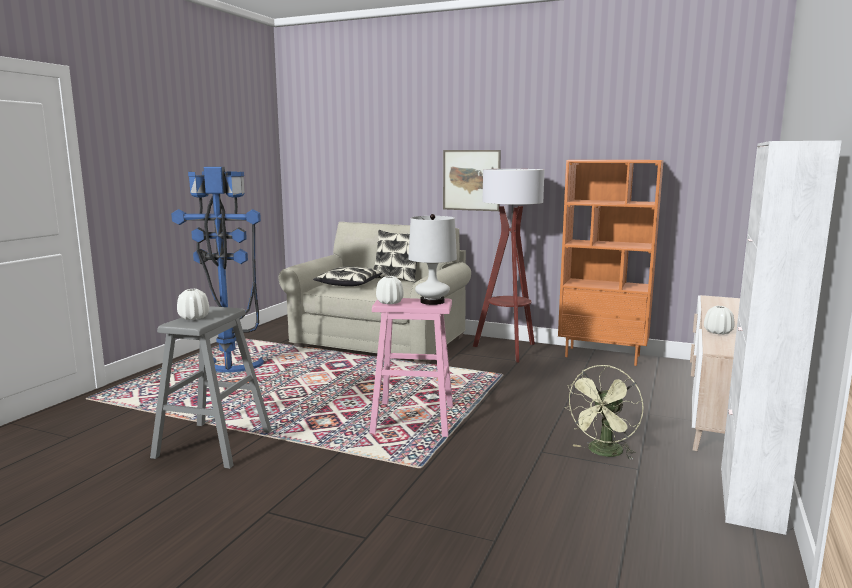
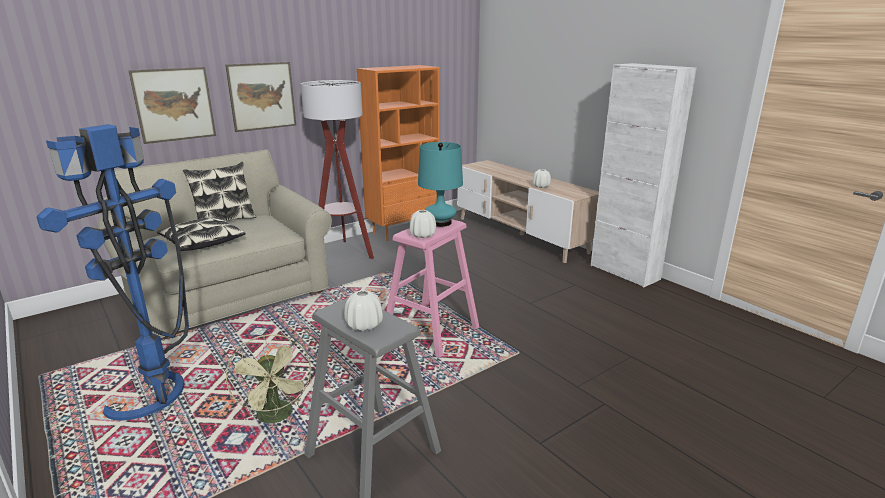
camera: 60 degrees left, 10 degrees up
(401, 180) = (174, 104): none -> picture
(432, 301) = (440, 222): white table lamp -> turquoise table lamp
(603, 453) = (548, 286): green fan -> green fan (277, 417)

